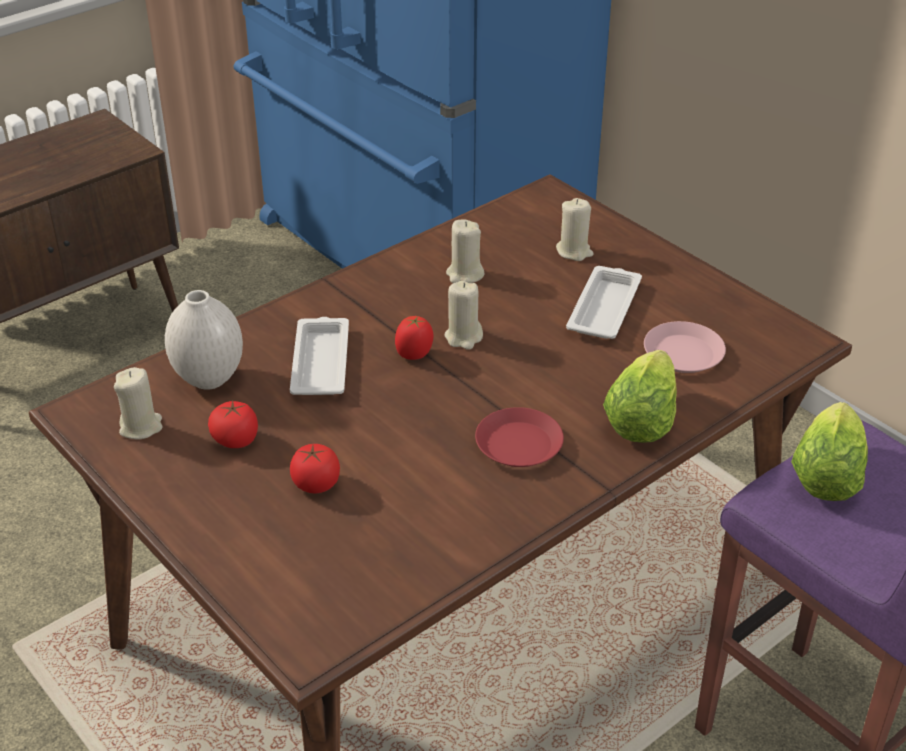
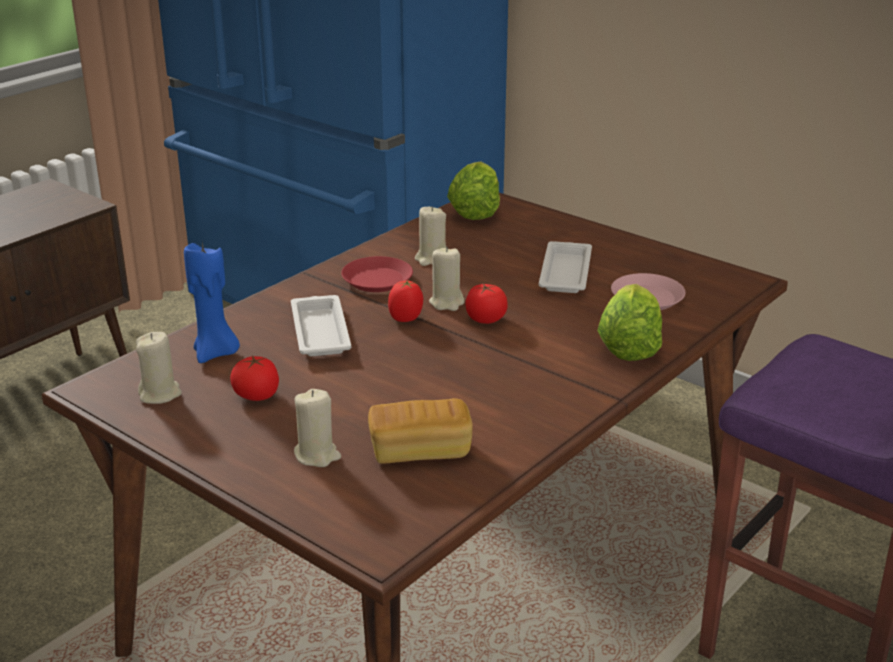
camera: 10 degrees left, 10 degrees down
(208, 380) = (215, 353): white vase -> blue candle
(316, 484) = (345, 421): tomato -> tomato (486, 319)
(381, 532) = (420, 451): none -> bread
(518, 444) = (525, 374): red plate -> red plate (377, 280)
(574, 251) = (524, 236): beige candle -> beige candle (317, 455)
(825, 477) = (803, 375): lettuce -> lettuce (475, 212)

